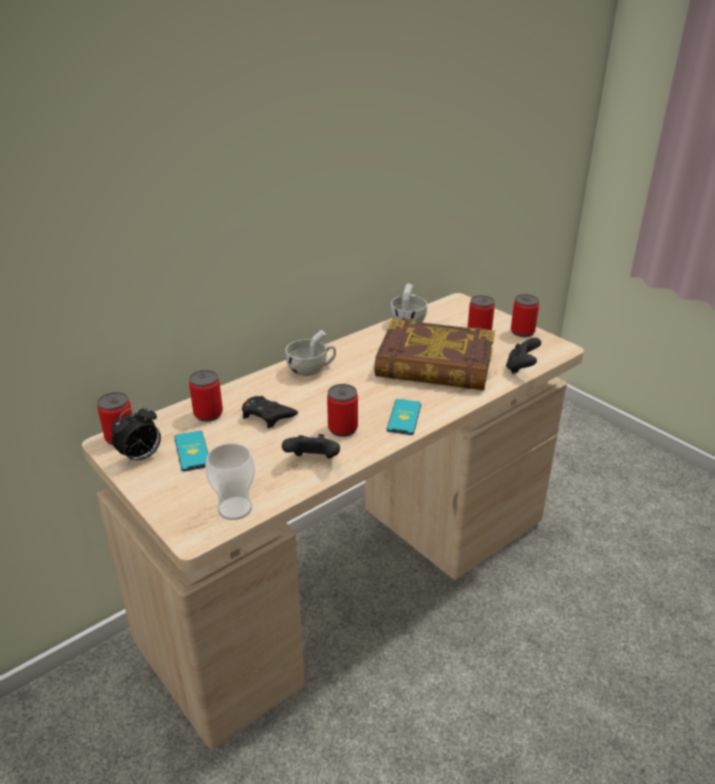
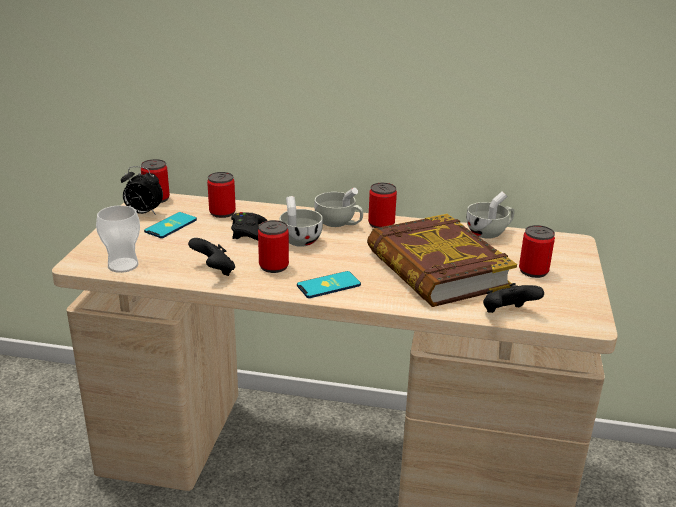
camera: 50 degrees right, 5 degrees down
(312, 398) = (299, 239): none -> white cup
(522, 332) = (580, 292): can -> can (381, 224)

